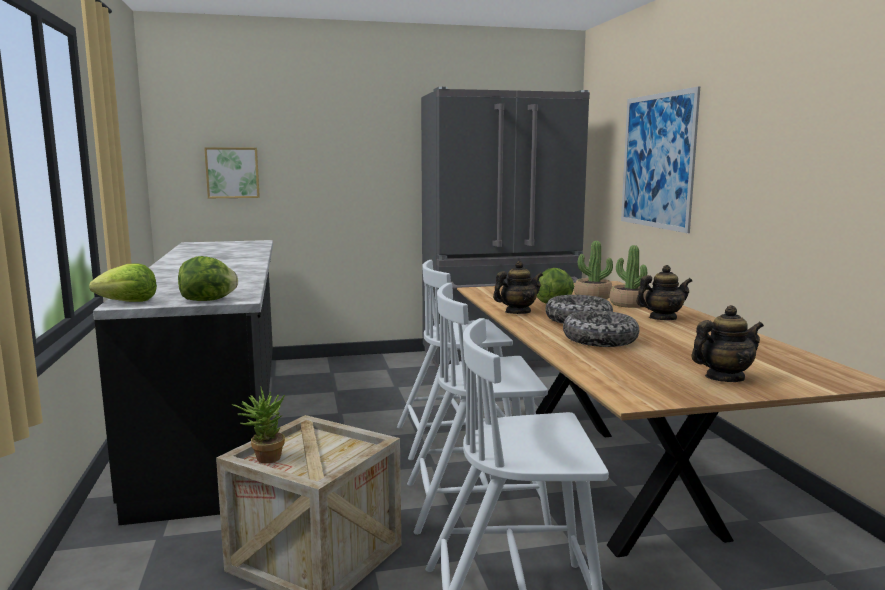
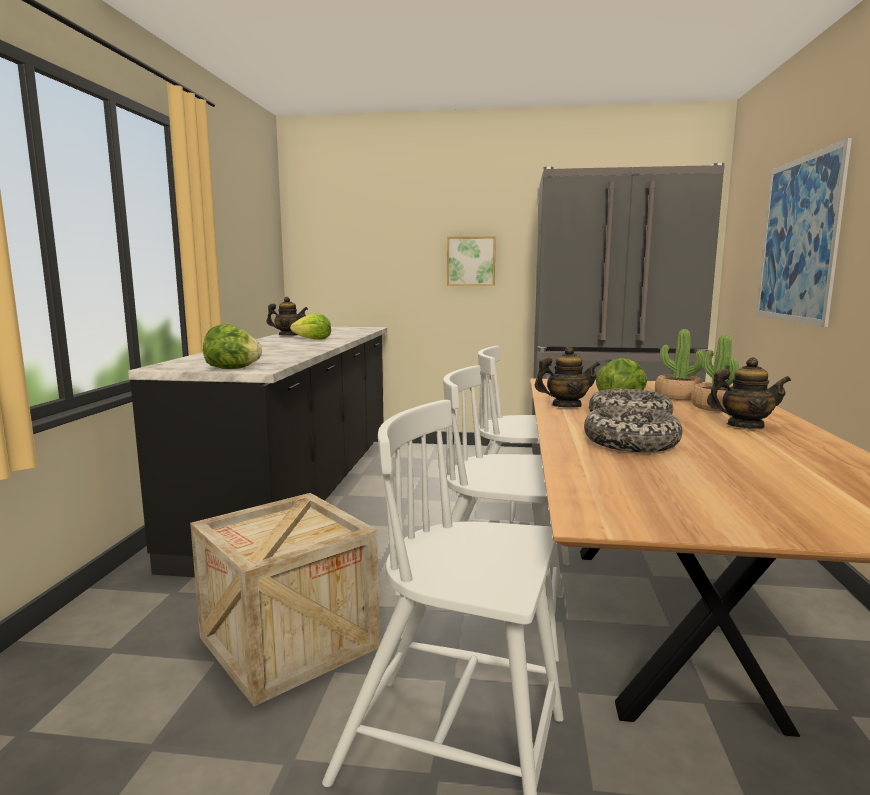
camera: 20 degrees right, 0 degrees up
(128, 302) = (167, 366): lettuce -> lettuce (313, 339)
(232, 172) = (354, 262): picture -> picture (471, 261)
(263, 458) = (236, 530): potted plant -> none
(724, 378) = (759, 508): teapot -> teapot (288, 335)

